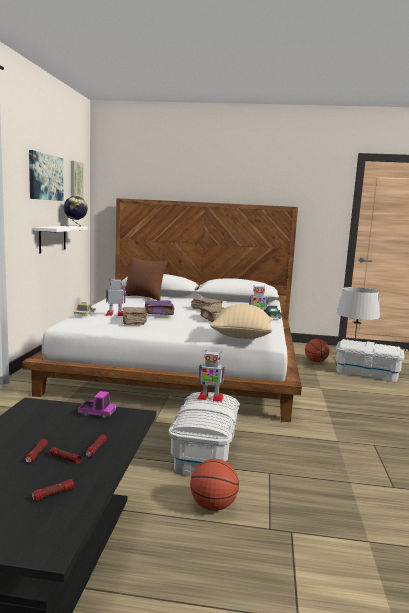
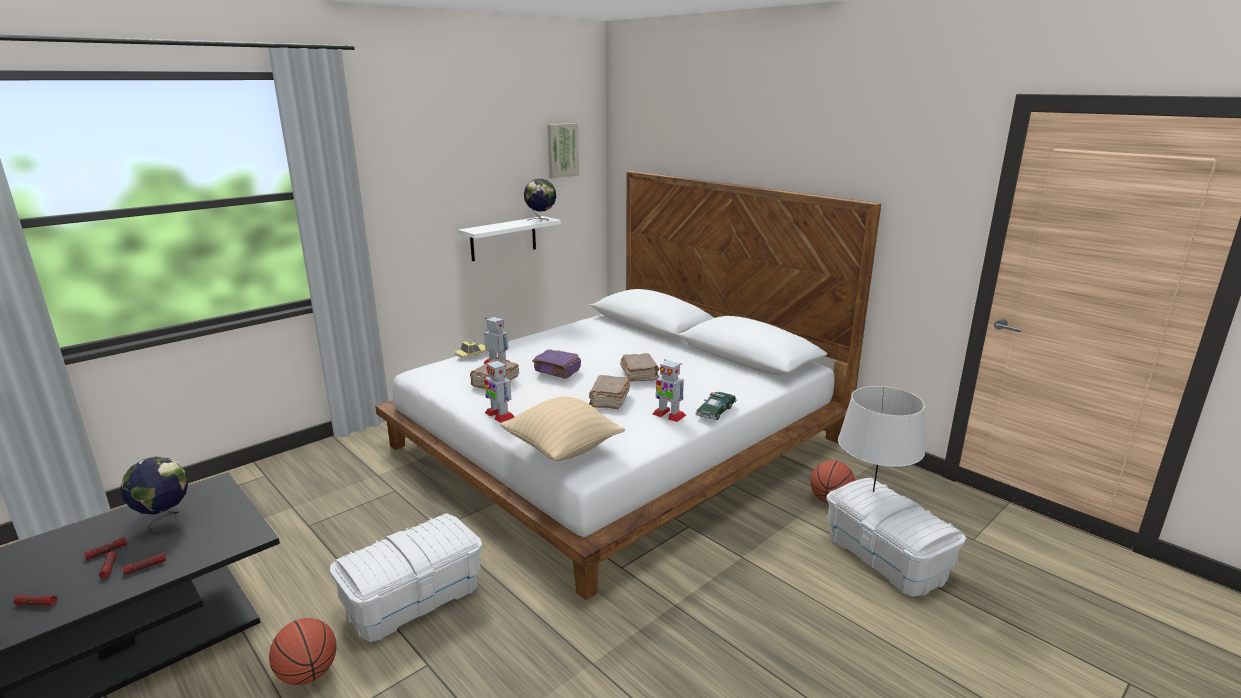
camera: 40 degrees right, 10 degrees up
(45, 177) = (483, 160): picture -> none
(45, 429) = (165, 522): none -> globe
(97, 413) = (230, 519): toy truck -> none
(144, 297) = (614, 330): brown pillow -> none
(210, 397) = (439, 530): toy robot -> toy robot (499, 415)

